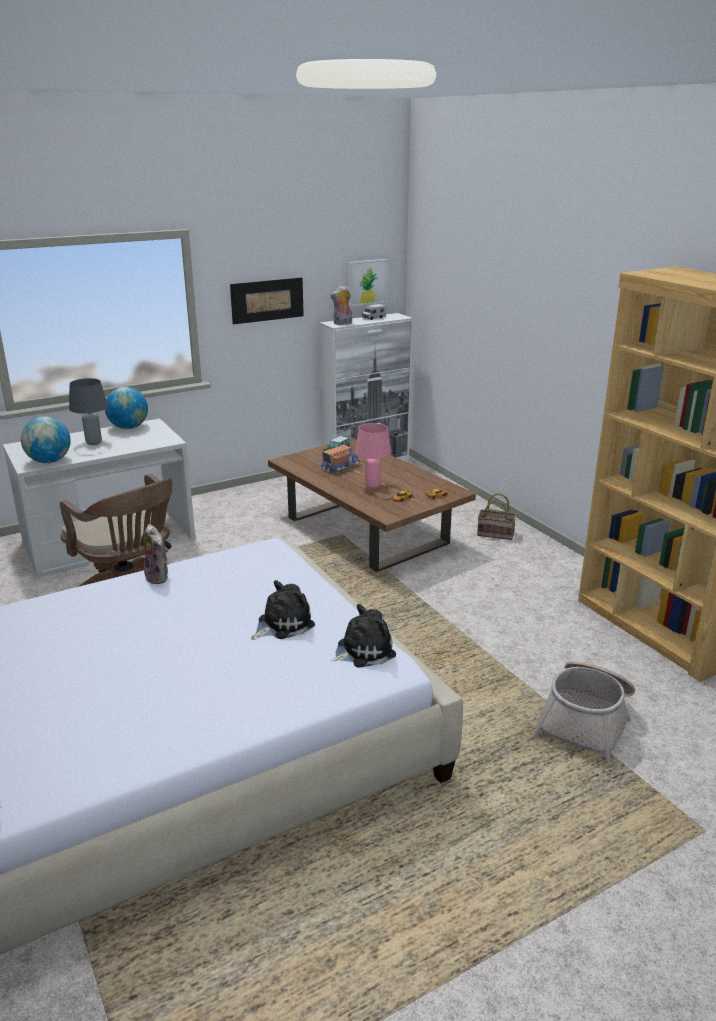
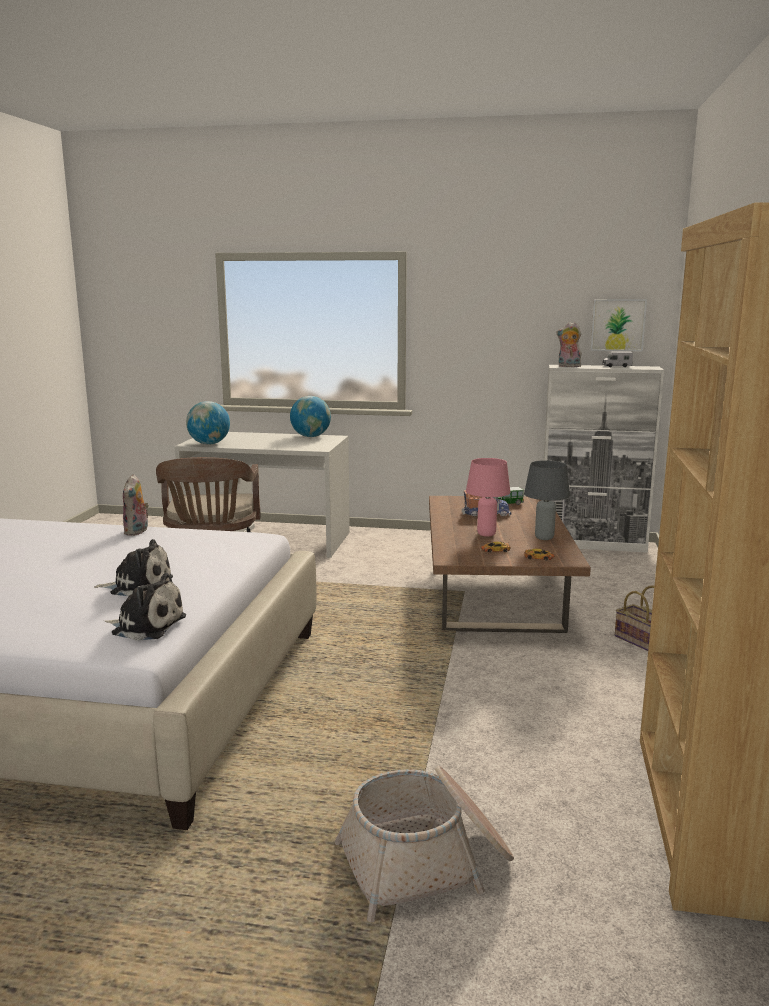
camera: 40 degrees right, 10 degrees down
(93, 443) = (263, 440): grey table lamp -> grey table lamp (543, 538)
(267, 300) = (487, 332): picture -> none

